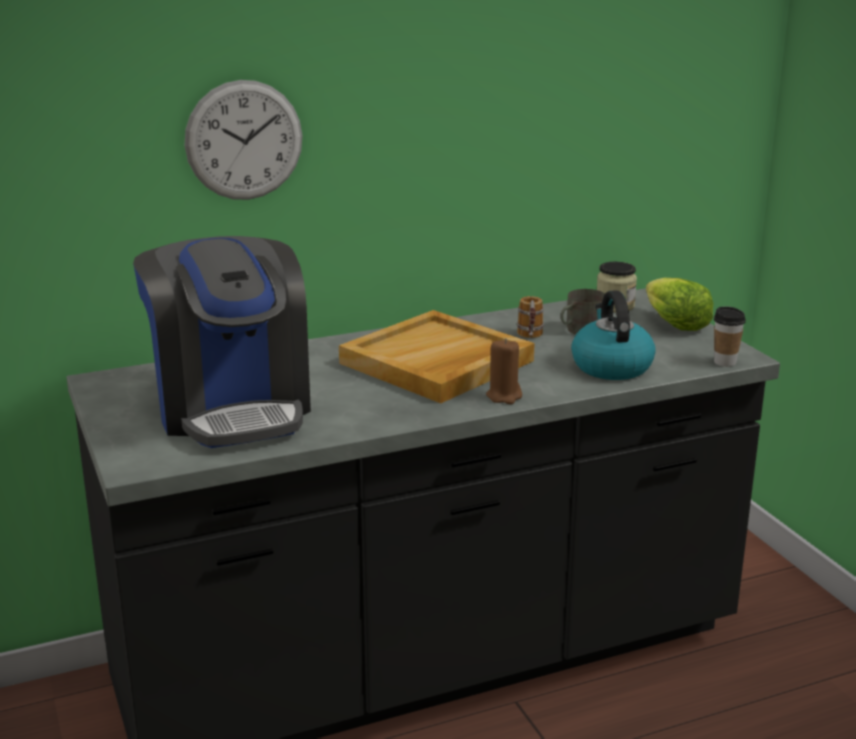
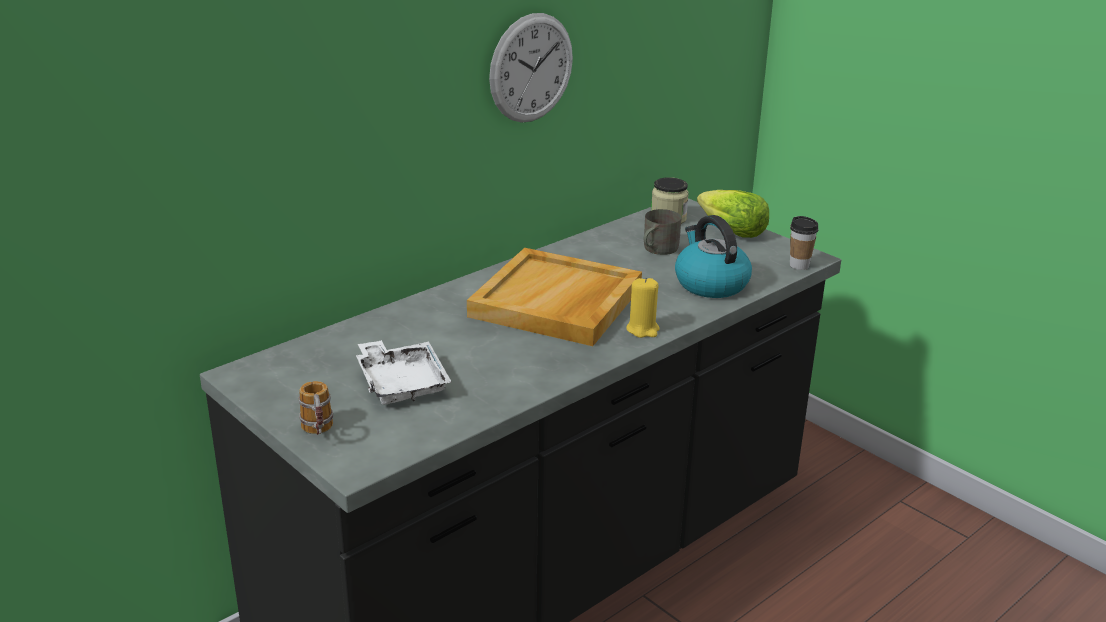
camera: 20 degrees left, 5 degrees up
(232, 407) = (401, 383): coffee machine -> white tray
(244, 140) = (353, 107): wall clock -> wall clock (531, 68)
(504, 396) = (643, 329): brown candle -> yellow candle
(530, 338) = (620, 263): mug -> mug (319, 433)

